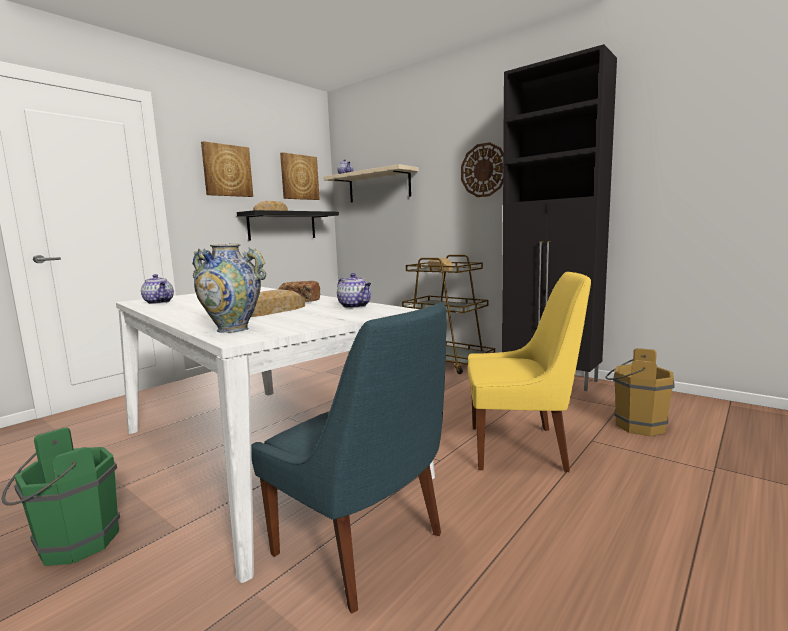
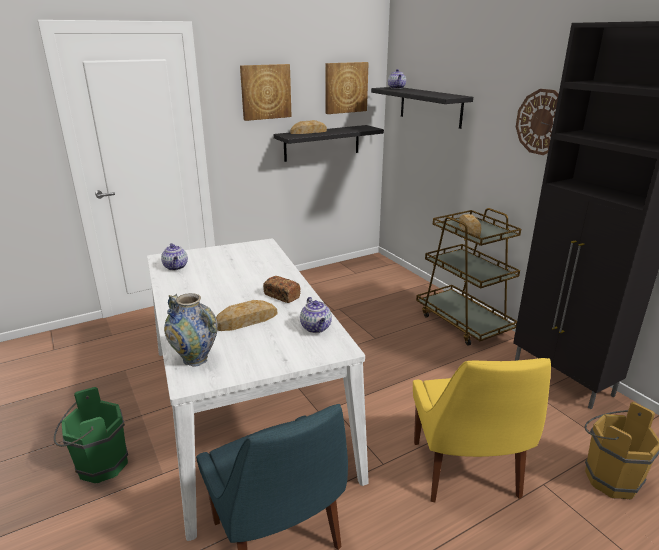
camera: 20 degrees right, 15 degrees up
(379, 186) = (430, 106): beige shelf -> black shelf
(521, 448) = (466, 472): yellow chair -> yellow chair turned 60 degrees clockwise

